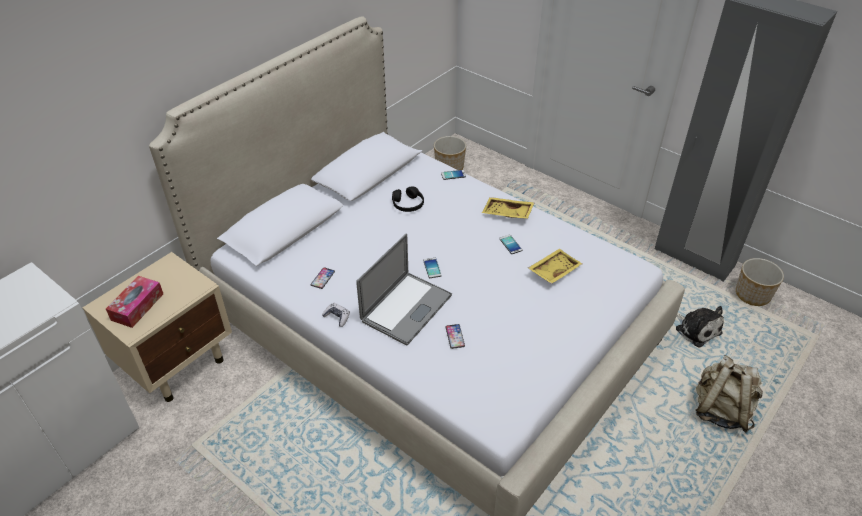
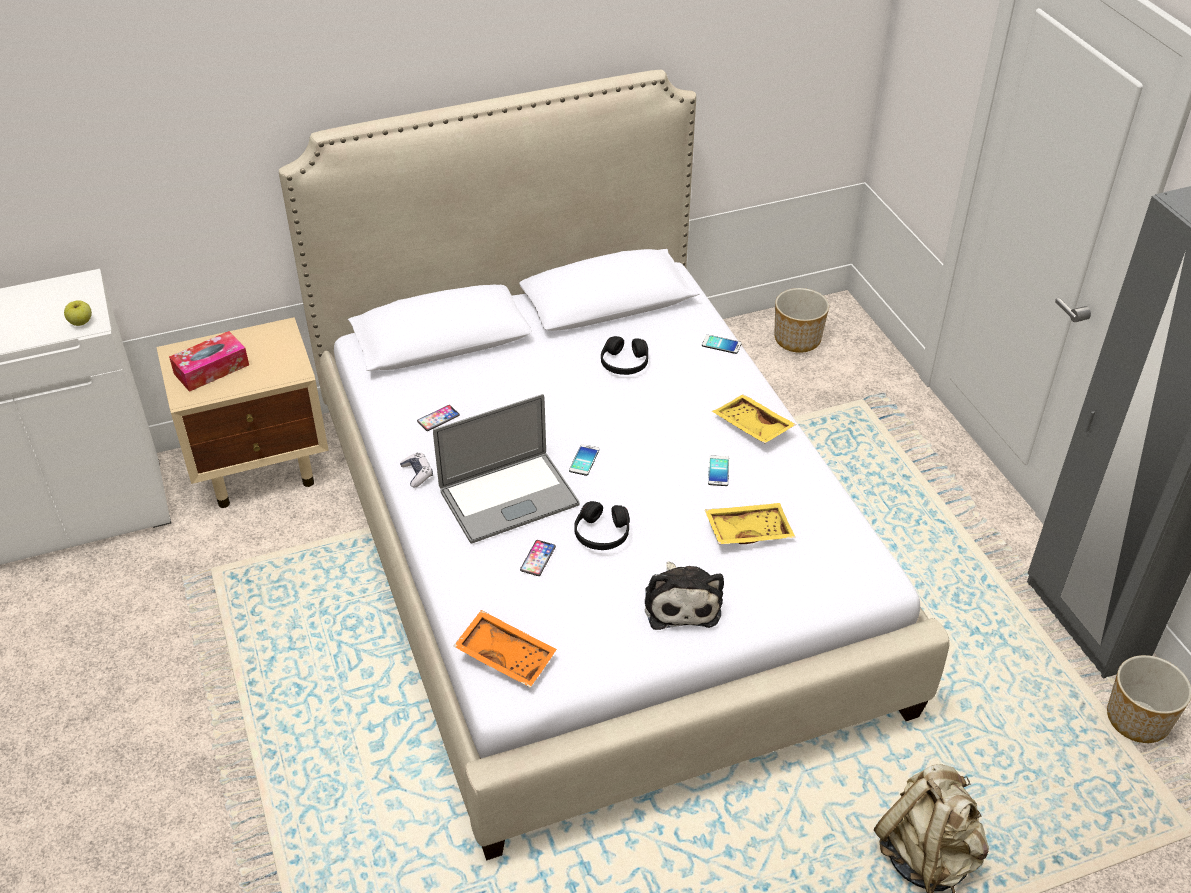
camera: 30 degrees right, 0 degrees up
(47, 304) = (81, 322): none -> apple
(478, 306) = (602, 533): none -> black headphones
(484, 403) = (506, 655): none -> orange tray
(696, 329) = (991, 727): plush toy -> plush toy (681, 602)

